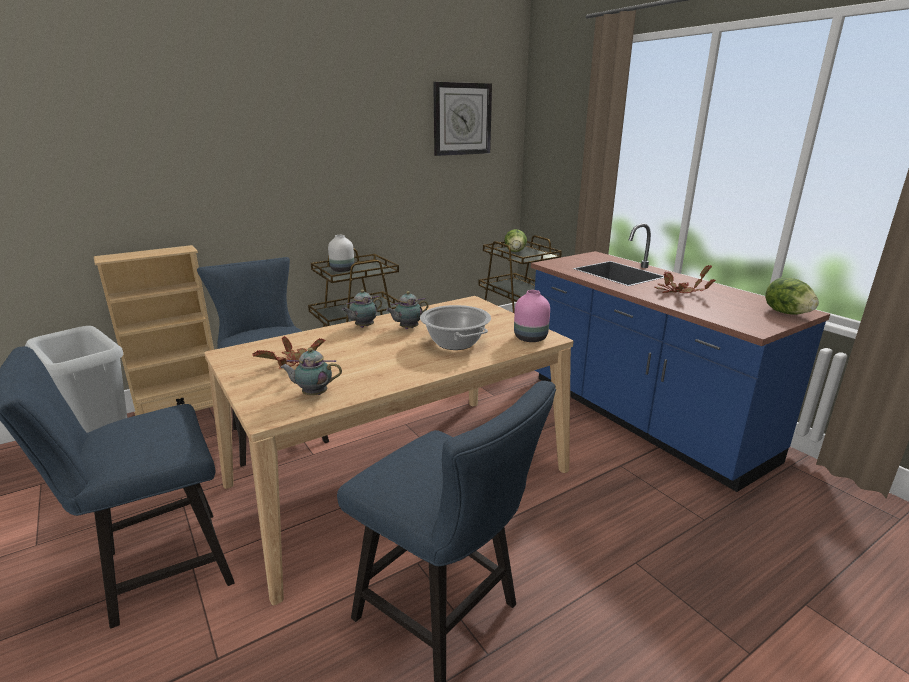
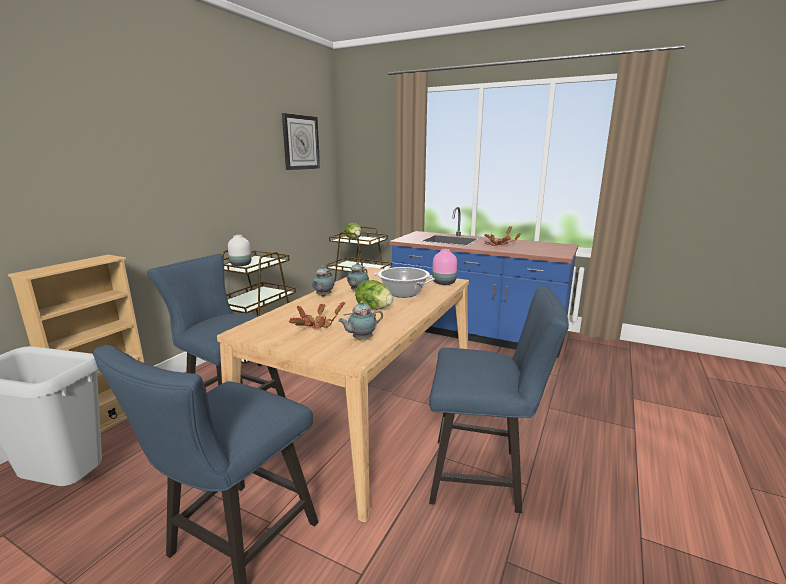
camera: 30 degrees left, 5 degrees down
(786, 313) = (561, 247): lettuce -> lettuce (374, 309)

